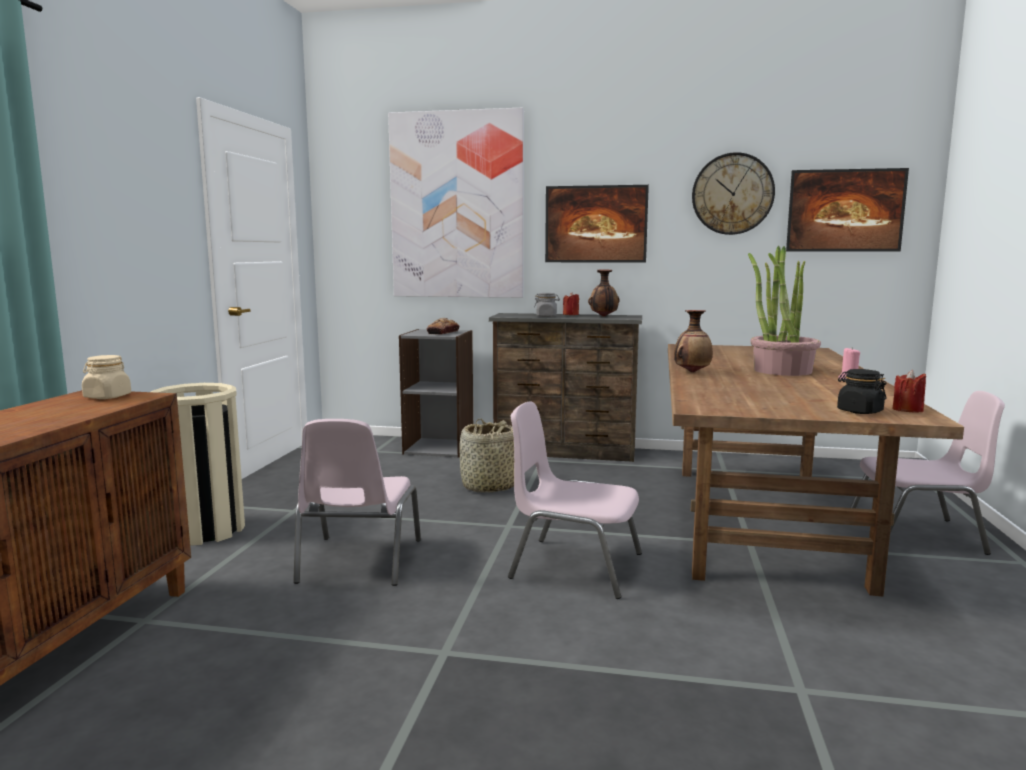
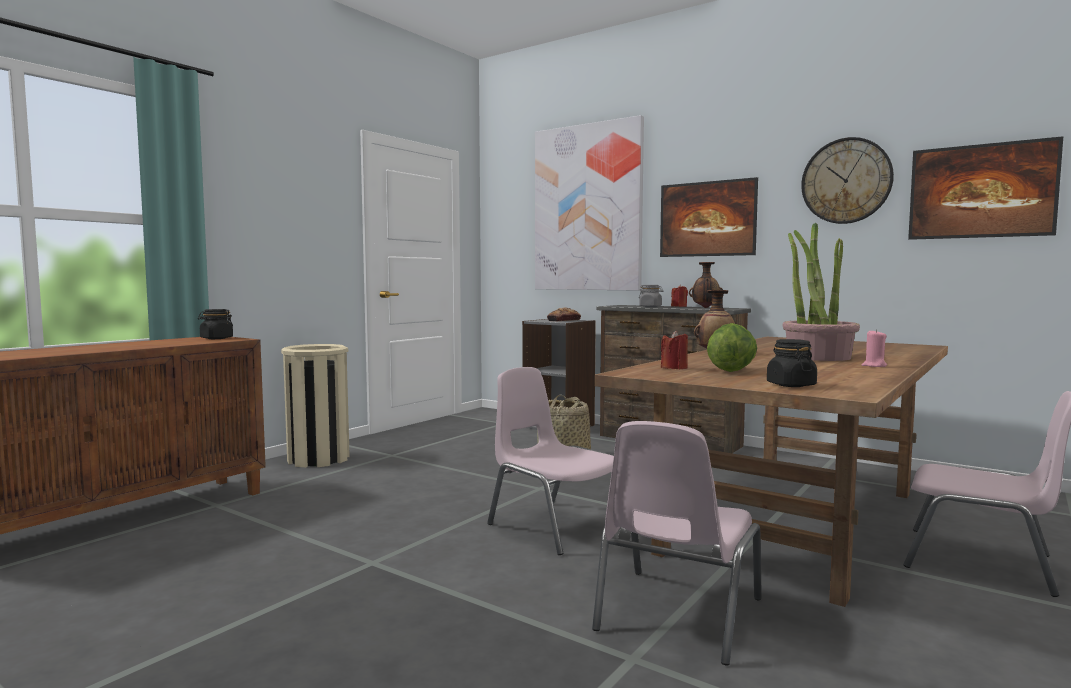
camera: 25 degrees right, 5 degrees down
(107, 397) = (216, 338): beige jar -> black jar
(358, 561) = (392, 494): pink chair -> pink chair (676, 615)
(770, 397) = (731, 371): none -> lettuce
(907, 410) = (853, 388): red candle -> red candle (674, 368)

